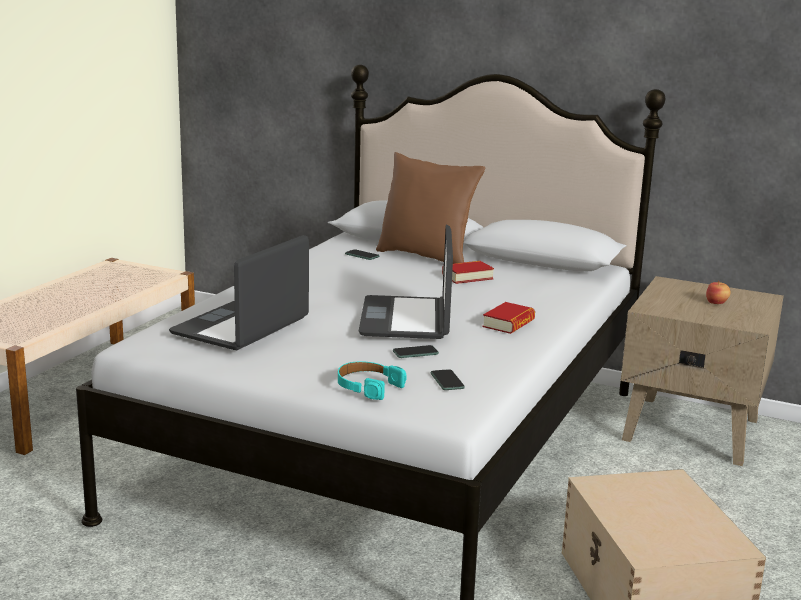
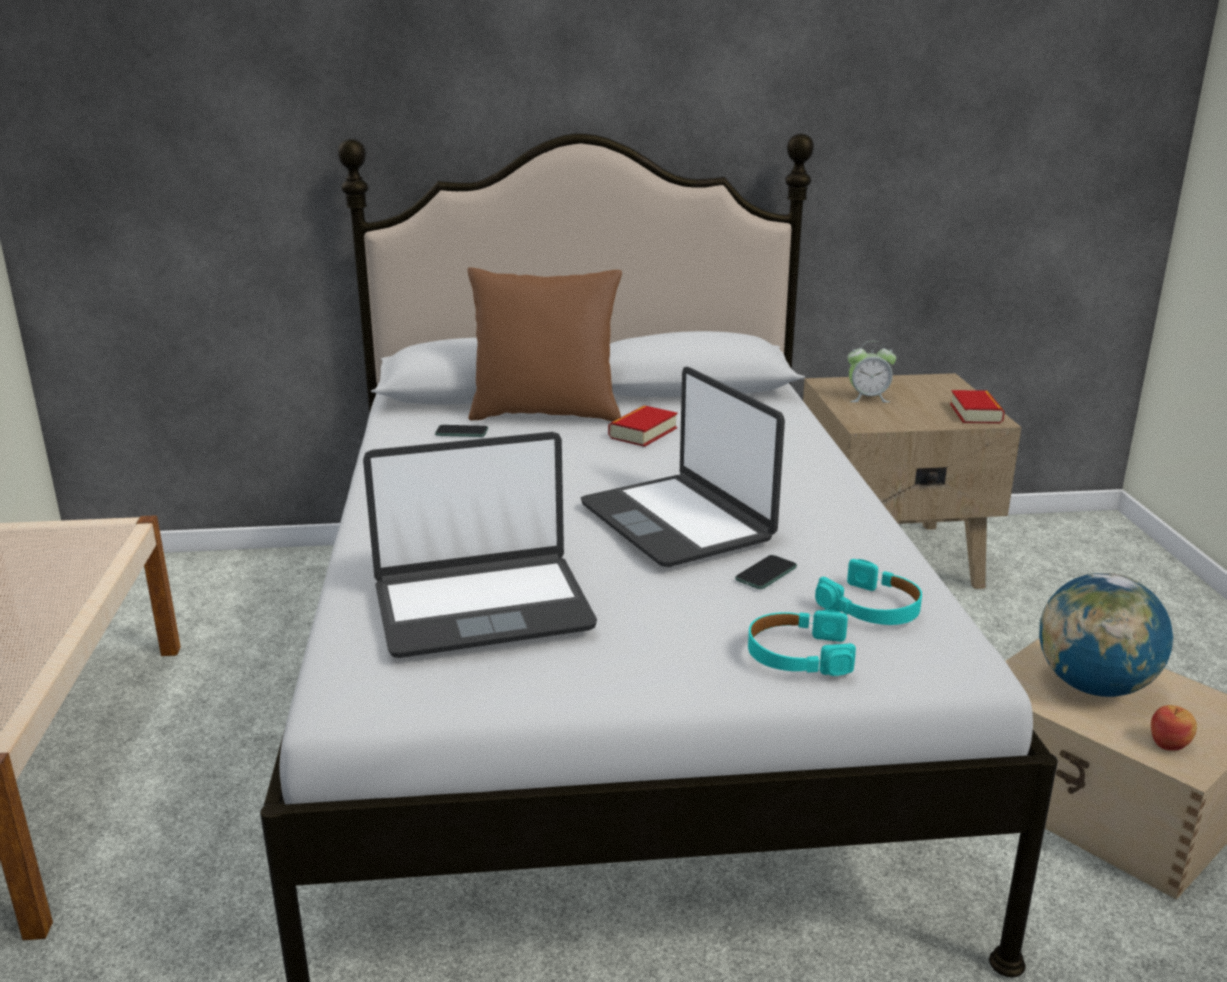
camera: 30 degrees left, 5 degrees up
(242, 327) = (482, 607): laptop -> laptop turned 105 degrees counterclockwise
(447, 381) = (872, 608): phone -> turquoise headphones
(508, 323) = (798, 491): book -> book (975, 413)
(650, 503) = (1093, 687): none -> globe
(680, 295) = (868, 398): none -> alarm clock
(717, 303) = (914, 398): apple -> apple (1169, 743)

